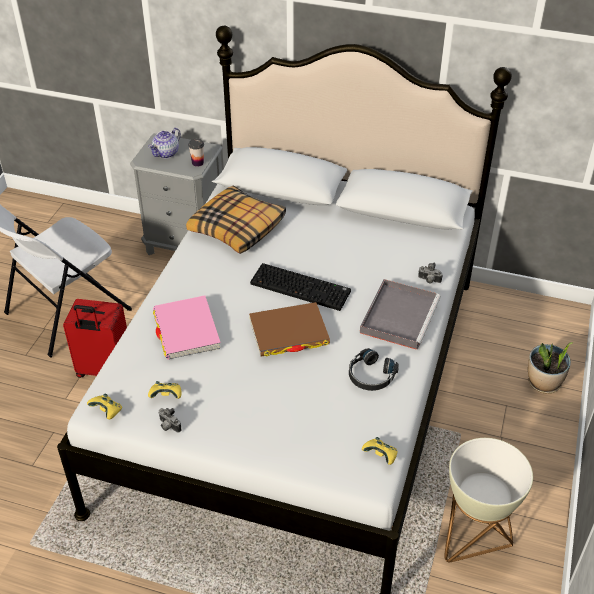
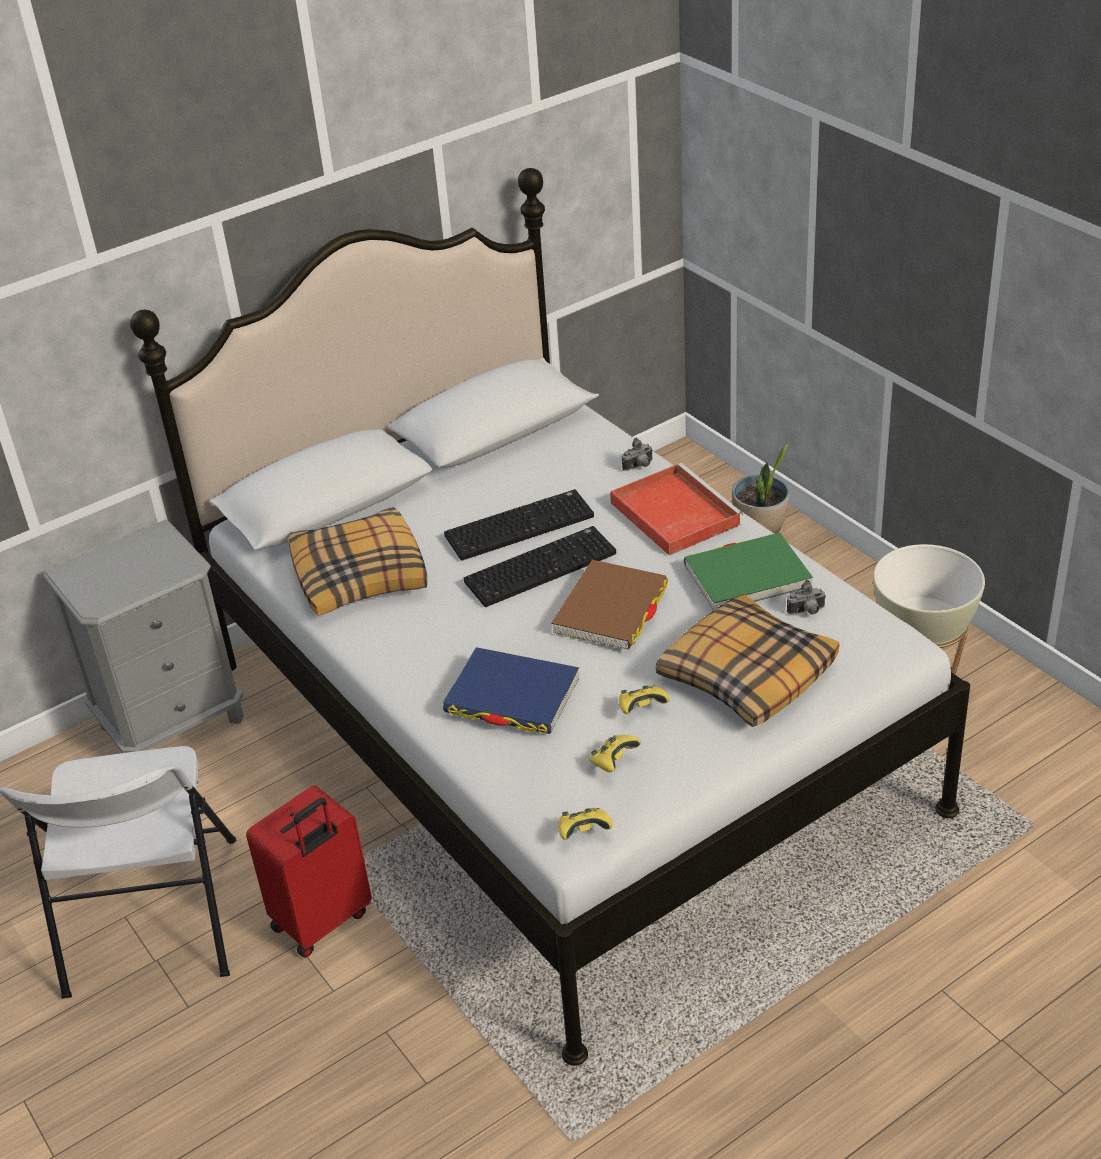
camera: 50 degrees left, 5 degrees down
(166, 153) = (113, 576): teapot -> none
(168, 426) = (667, 782): camera -> camera (807, 612)
(186, 330) = (512, 696): pink book -> blue book
(197, 163) = (177, 555): cup -> none
(284, 417) = (746, 674): none -> pillow
(330, 261) = (520, 525): none -> keyboard
(370, 376) = (747, 577): black headphones -> green book
(381, 456) = (873, 624): yellow game controller -> yellow game controller (642, 708)
(399, 315) = (672, 512): grey tray -> red tray

